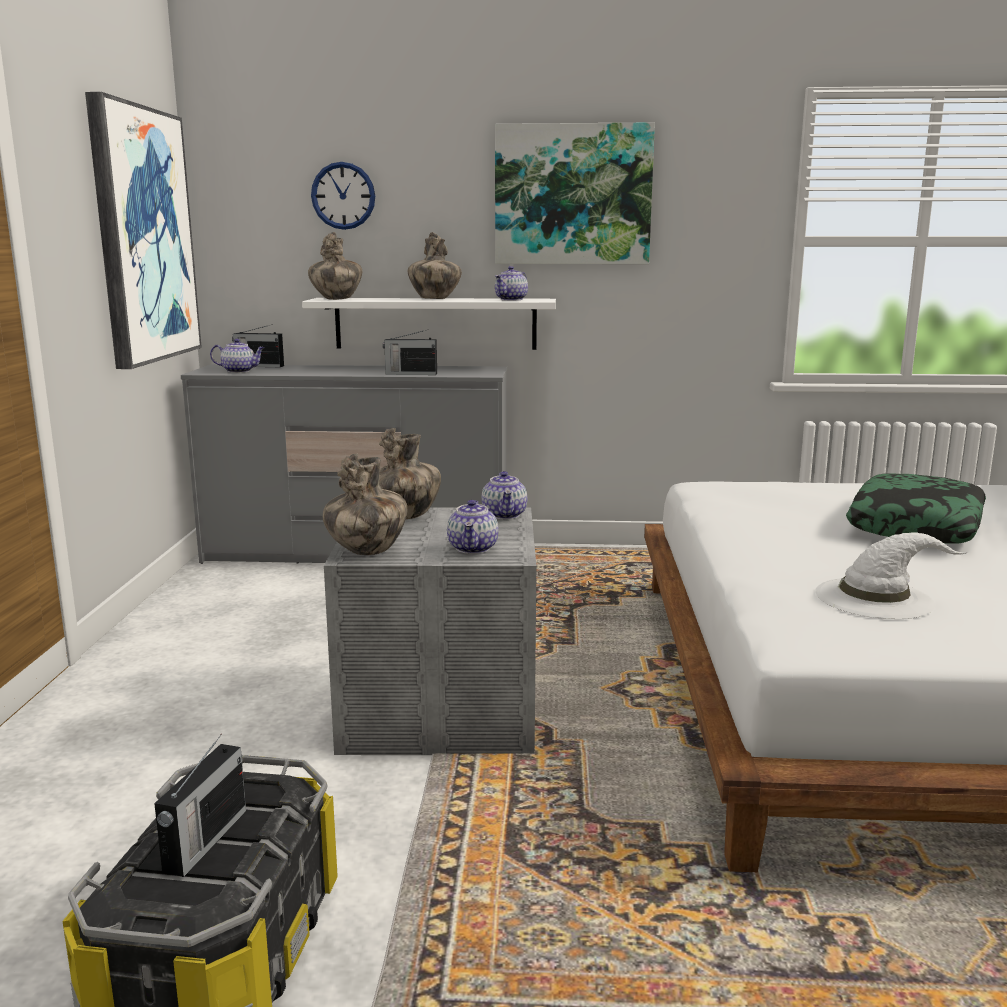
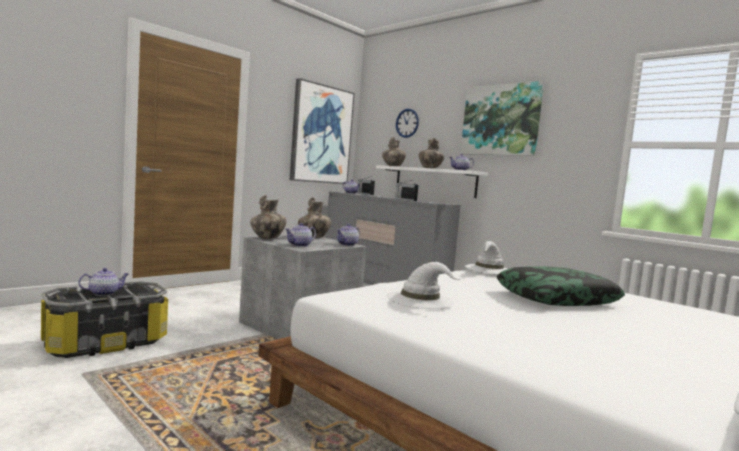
camera: 40 degrees right, 10 degrees down
(204, 841) = (104, 293): radio -> teapot
(735, 496) = (489, 269): none -> white hat

